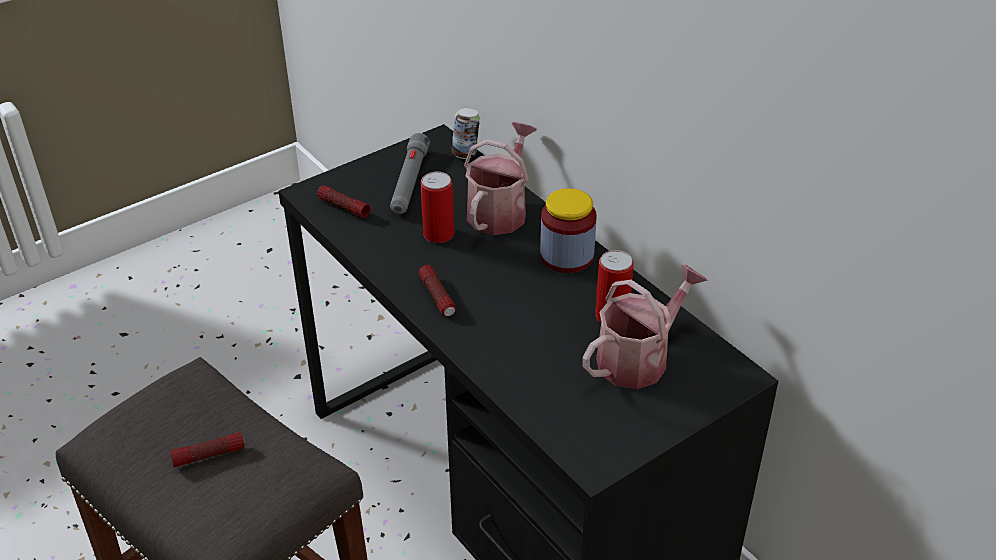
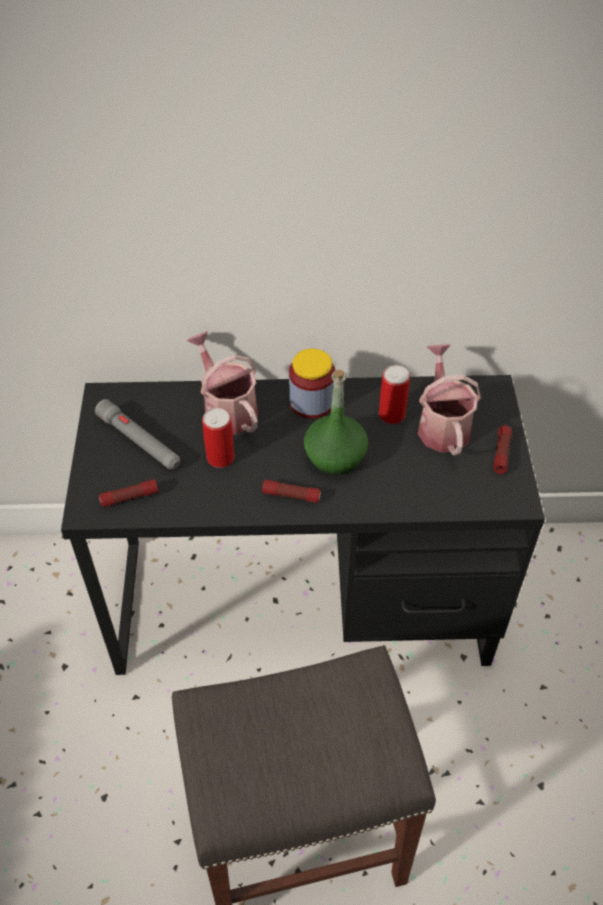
camera: 55 degrees left, 10 degrees up
(209, 455) = (301, 734): flashlight -> flashlight (501, 453)
(466, 154) = (139, 391): can -> none
(513, 302) = (335, 457): none -> green bottle

